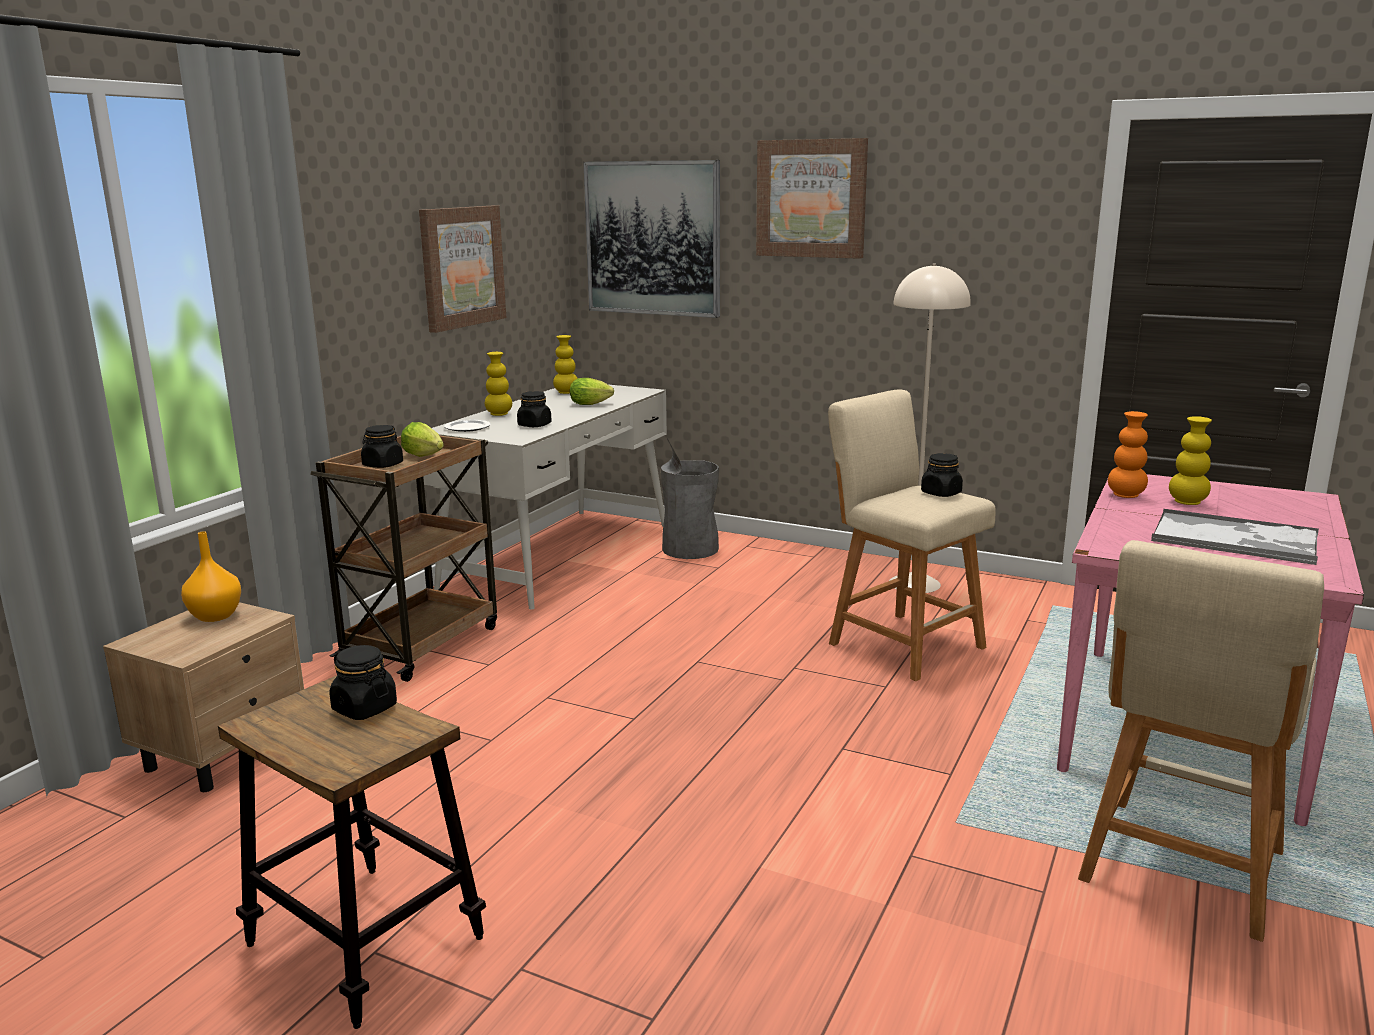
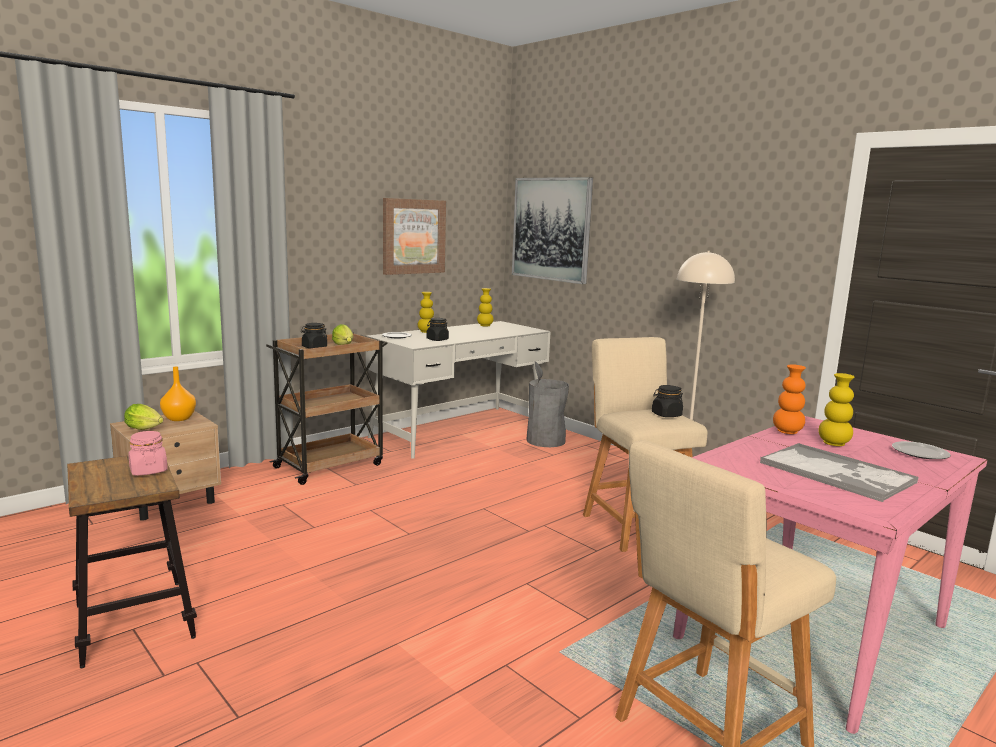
camera: 20 degrees right, 5 degrees down
(364, 708) = (148, 470): black jar -> pink jar
(592, 404) = (490, 333): lettuce -> lettuce (146, 429)
(811, 198) = (646, 204): picture -> none
(1276, 499) = (920, 453): none -> plate

